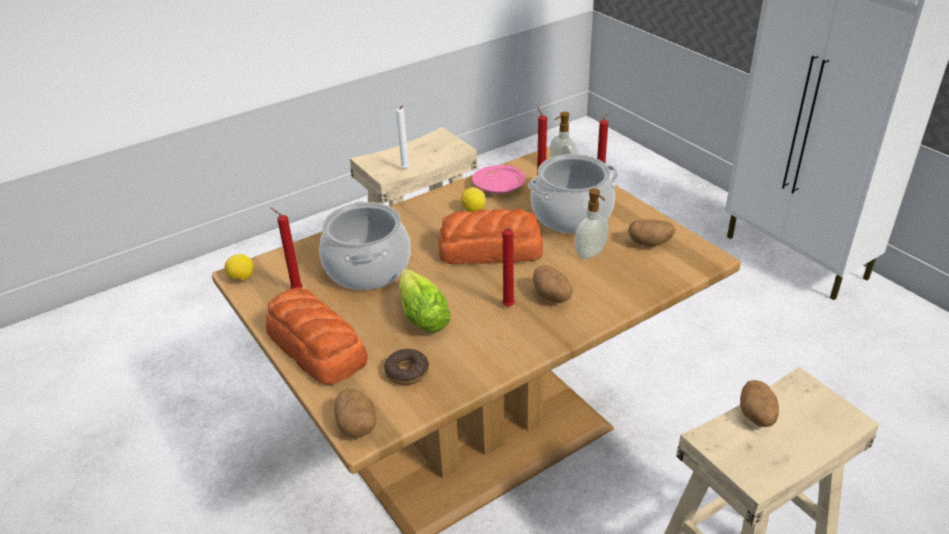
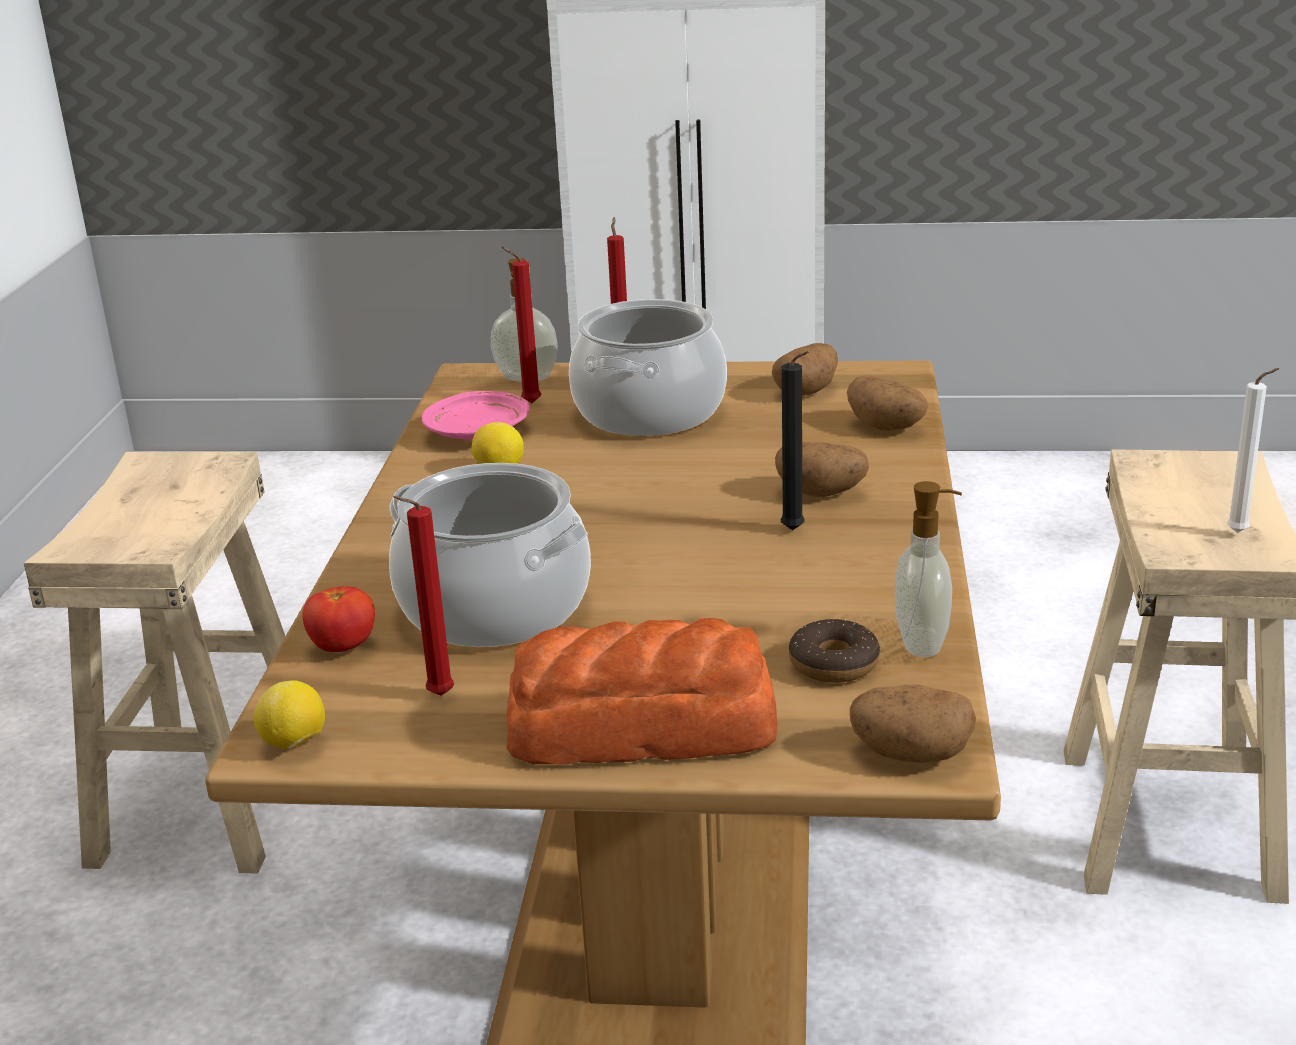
camera: 50 degrees left, 10 degrees down
(309, 252) = (344, 647): none -> tomato
(406, 169) = (174, 529): white candle -> white candle (1241, 533)
(421, 313) = (701, 602): lettuce -> none
(491, 250) = (631, 493): bread -> none
(508, 307) = (795, 531): red candle -> black candle
(591, 254) = (765, 433): soap dispenser -> soap dispenser (924, 643)
(756, 416) = (1162, 513): potato -> potato (887, 427)

